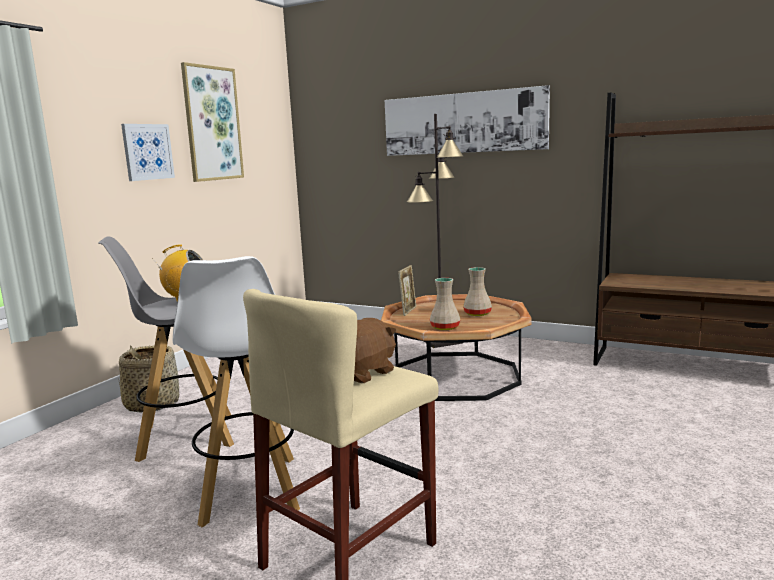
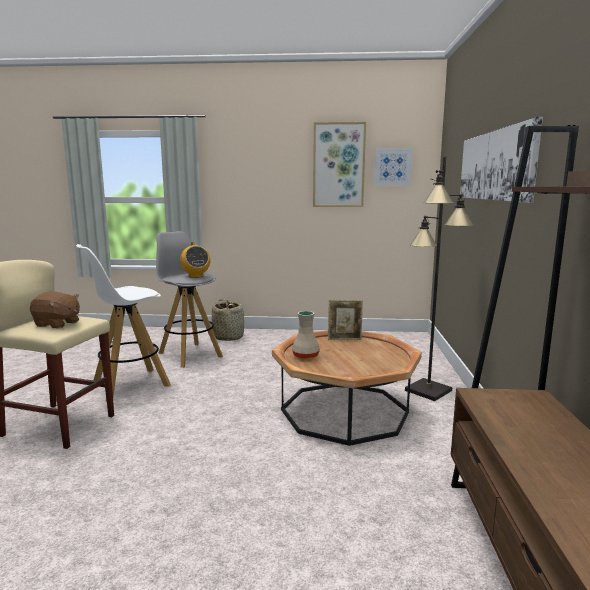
camera: 65 degrees right, 0 degrees up
(147, 152) = (276, 184): picture -> picture (392, 167)
(476, 314) = (360, 362): beige vase -> none

